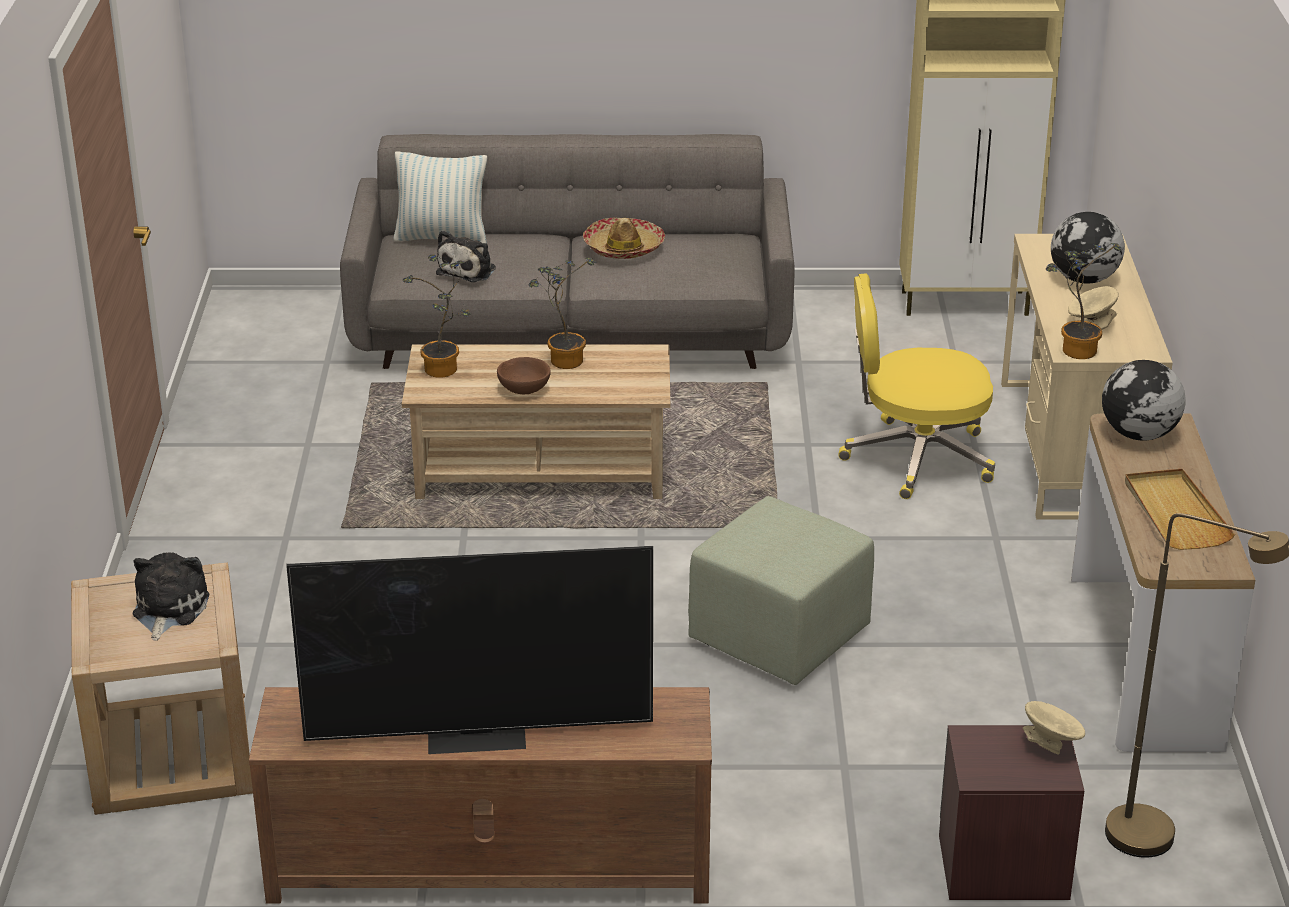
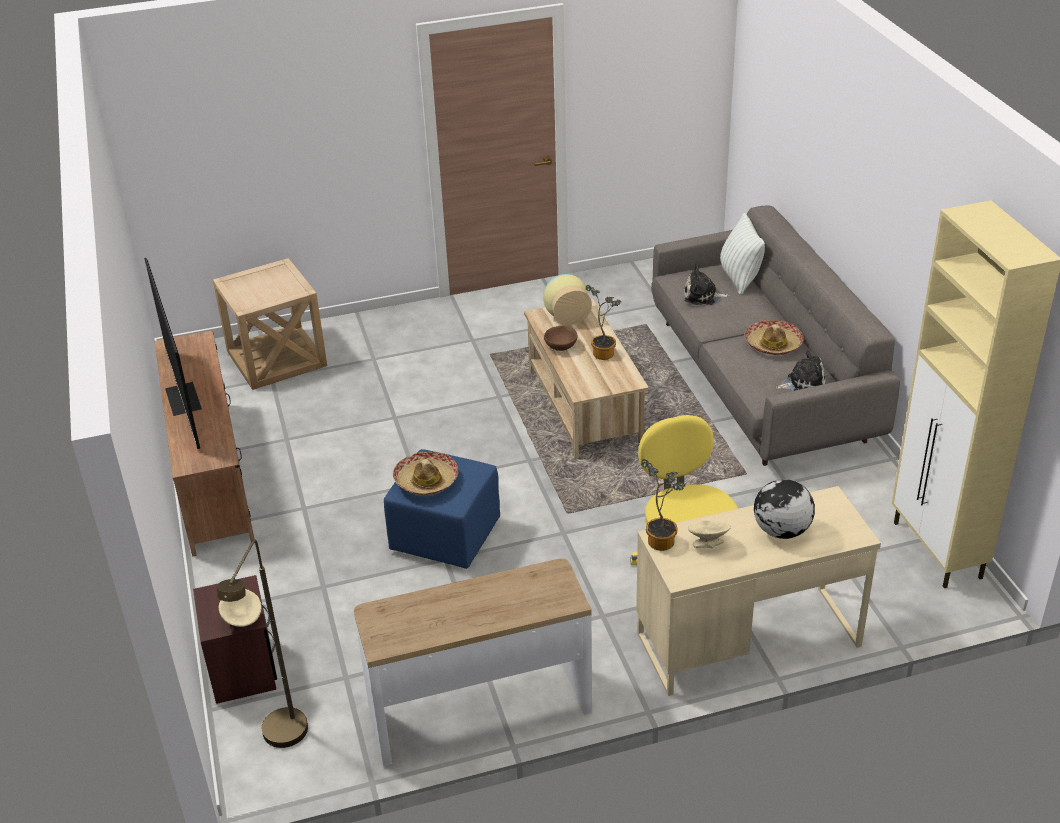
camera: 75 degrees right, 5 degrees up
(168, 609) = (271, 288): plush toy -> plush toy (803, 383)
(444, 372) = (566, 315): potted plant -> vase
(779, 638) = (444, 536): green ottoman -> blue ottoman
(784, 551) = (426, 480): none -> hat
(1138, 435) = (546, 584): globe -> none
(1175, 513) = (442, 614): beige tray -> none

